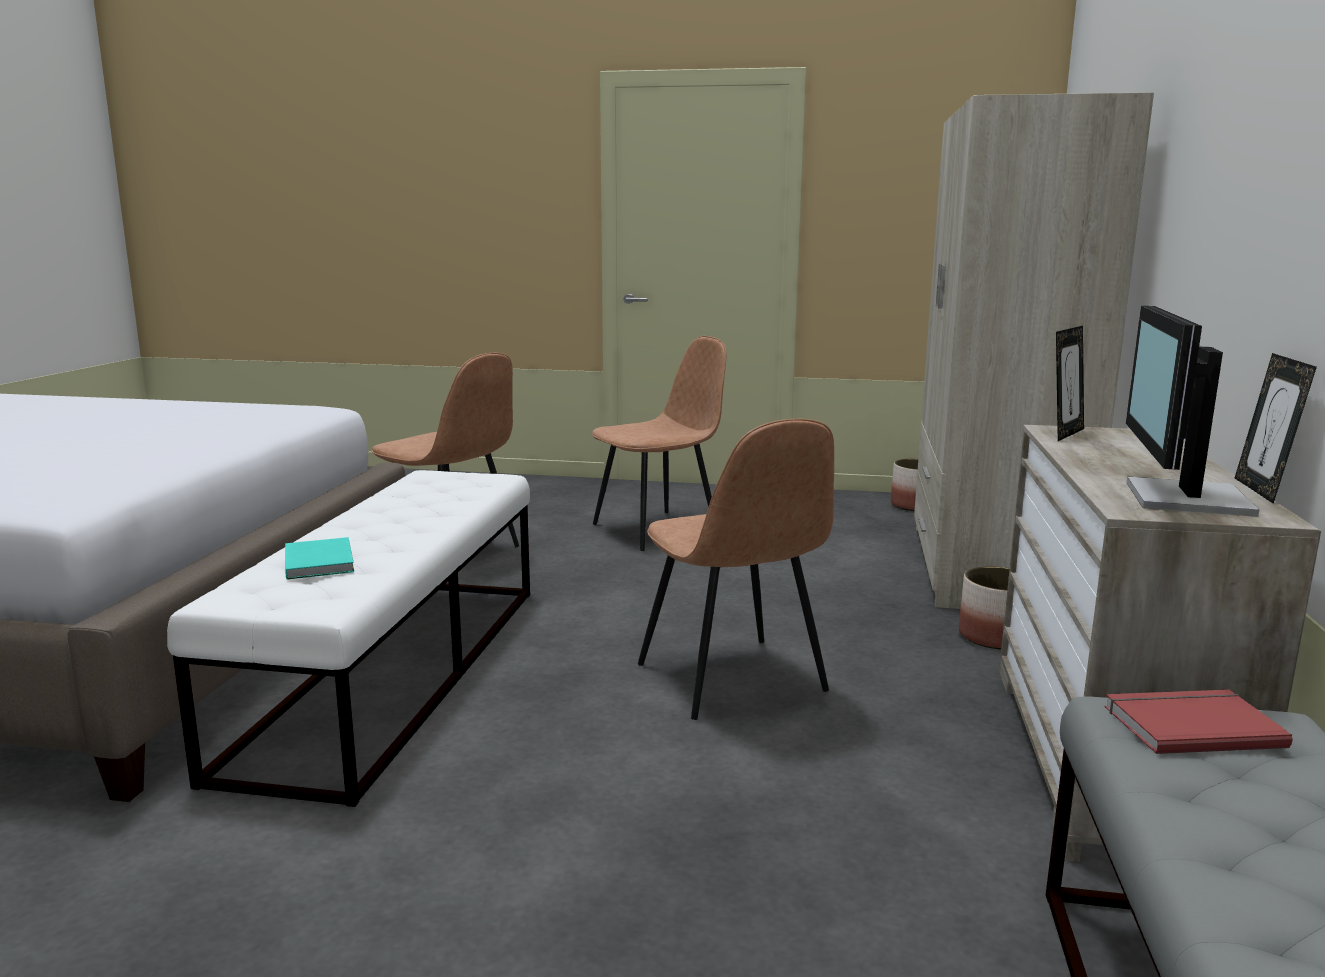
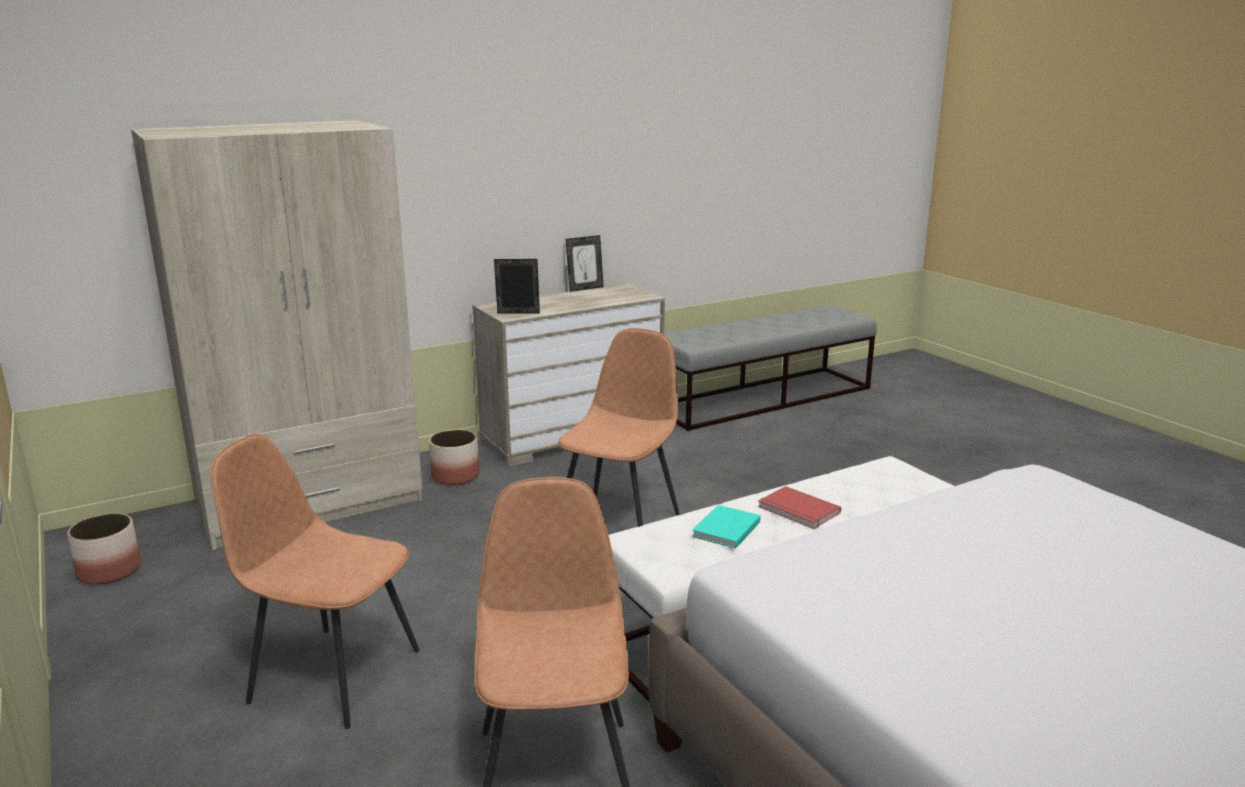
camera: 130 degrees left, 5 degrees up
(320, 561) = (865, 495): turquoise book -> turquoise book (724, 530)
(1181, 498) = (618, 294): monitor -> none
(1189, 725) = (688, 341): red book -> red book (797, 511)

